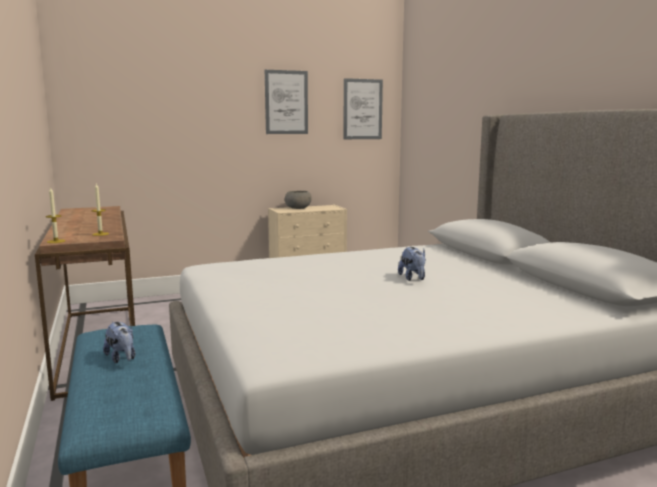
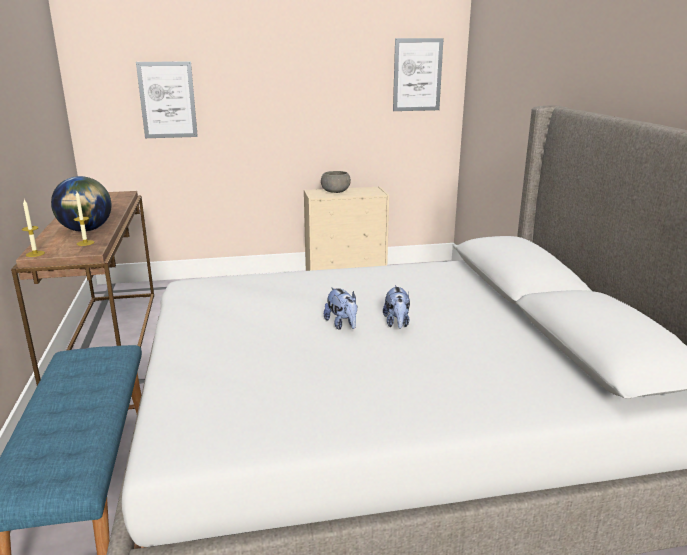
camera: 10 degrees right, 10 degrees up
(93, 227) = (86, 230): none -> globe
(122, 358) = (76, 394): plush toy -> plush toy (342, 324)
(286, 102) = (325, 69): picture -> picture (167, 100)

